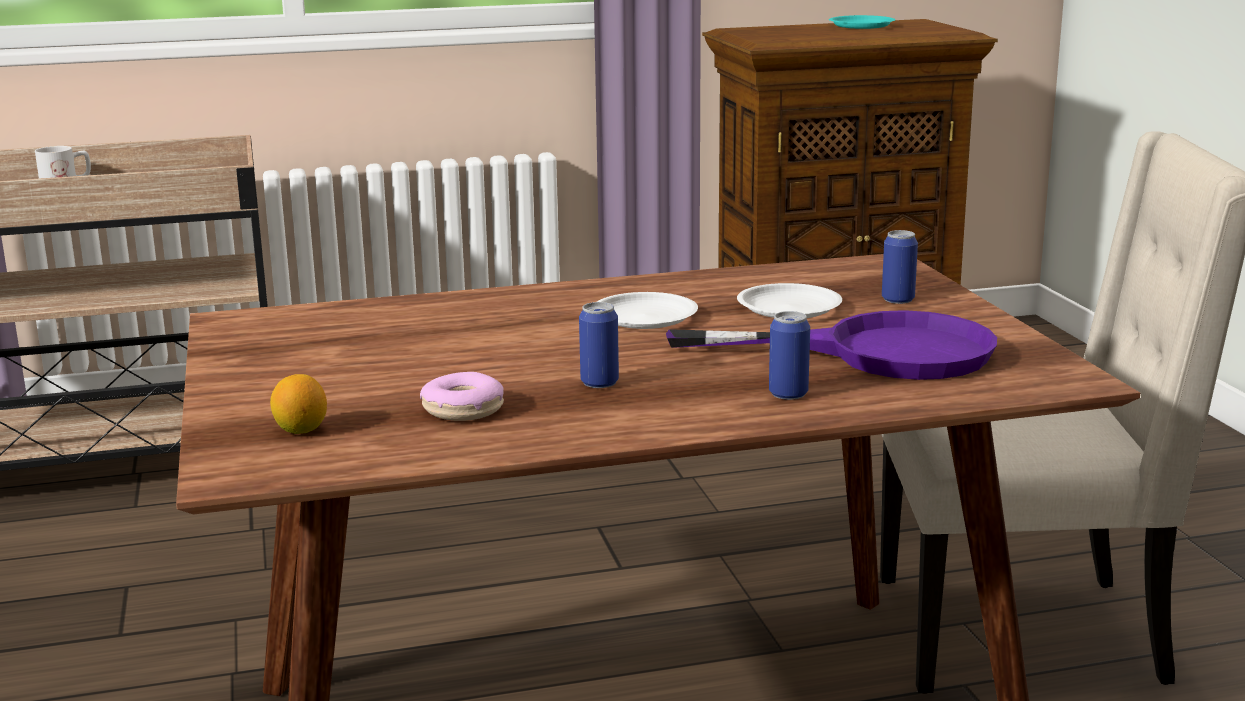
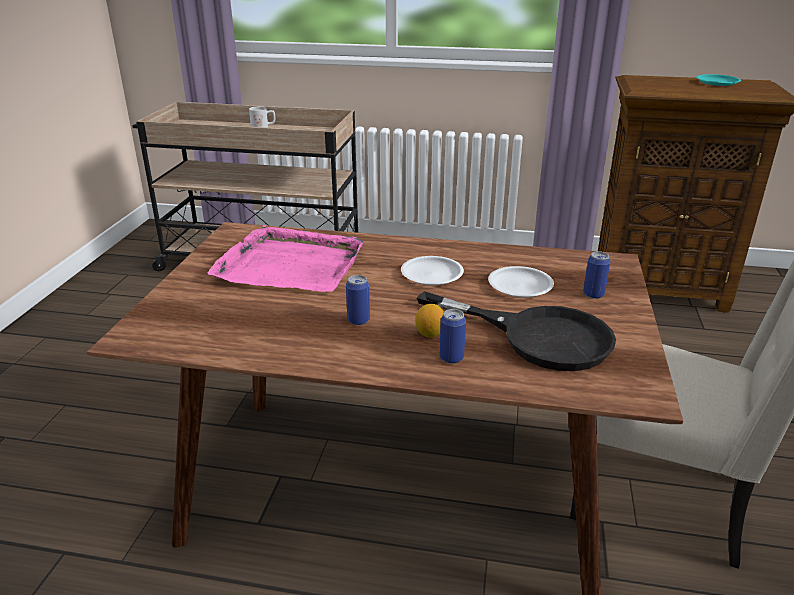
camera: 25 degrees right, 10 degrees up
(300, 430) = (186, 316): lemon -> lemon (430, 334)
(397, 343) = (290, 265): none -> pink tray
(463, 409) = (272, 322): donut -> none
(876, 352) = (537, 336): purple frying pan -> black frying pan

